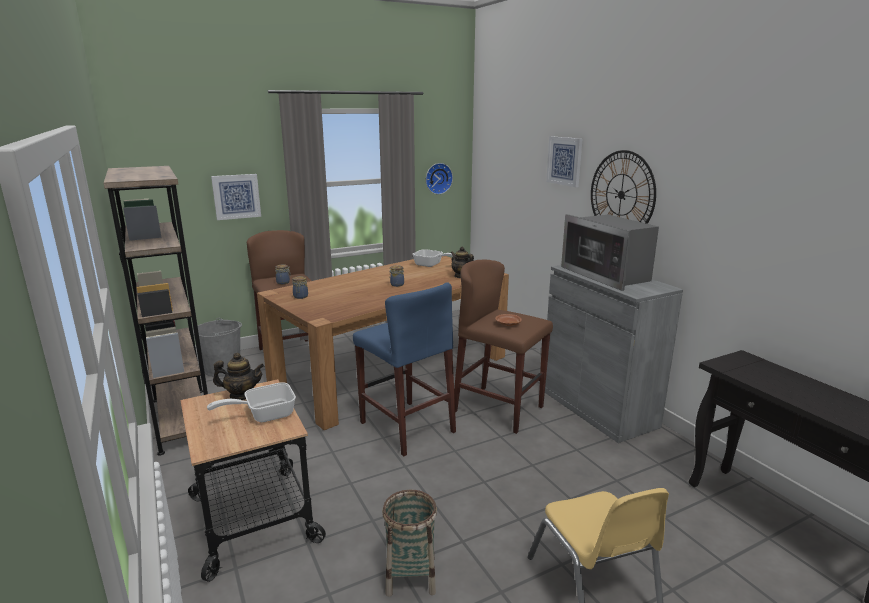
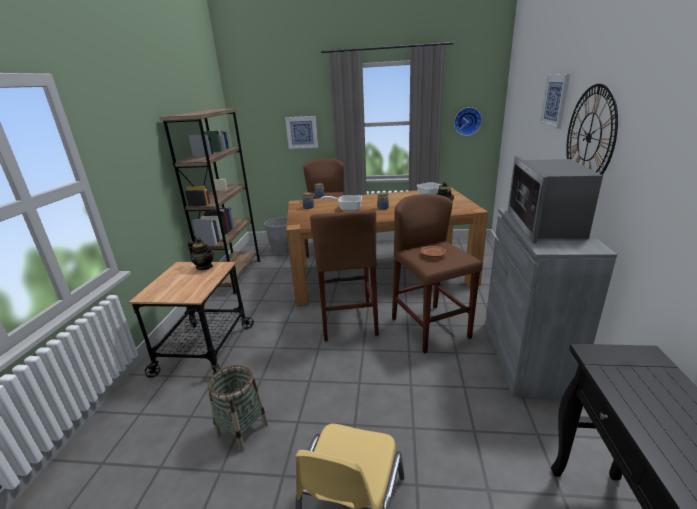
camera: 35 degrees right, 5 degrees up
(264, 415) = (197, 283): frying pan -> frying pan (347, 208)
(407, 427) = (348, 320): blue stool -> brown stool

